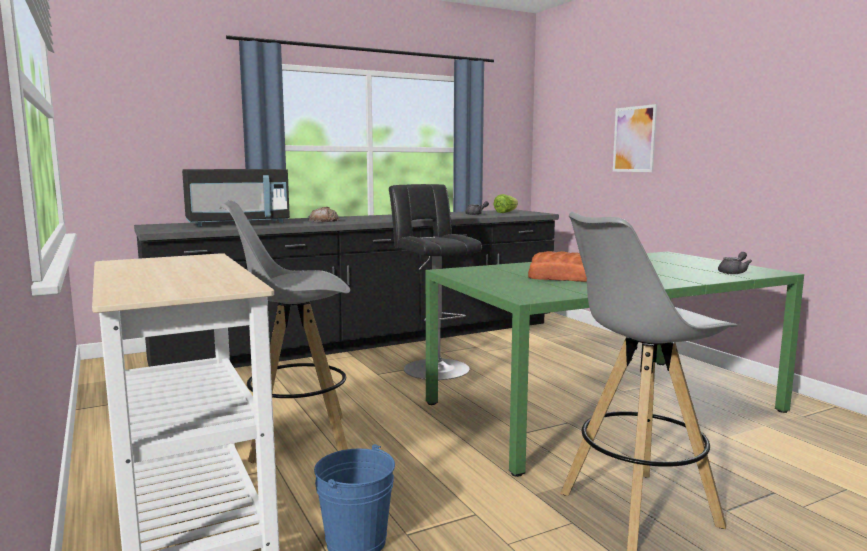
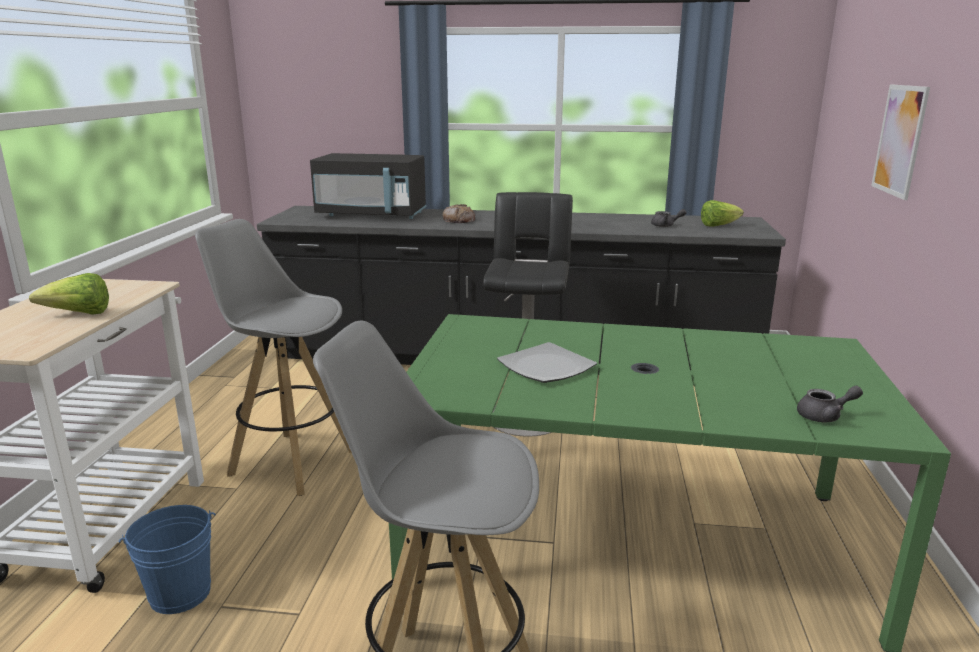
camera: 35 degrees right, 10 degrees up
(205, 271) = (79, 314): none -> lettuce
(560, 278) = (546, 366): bread -> plate

